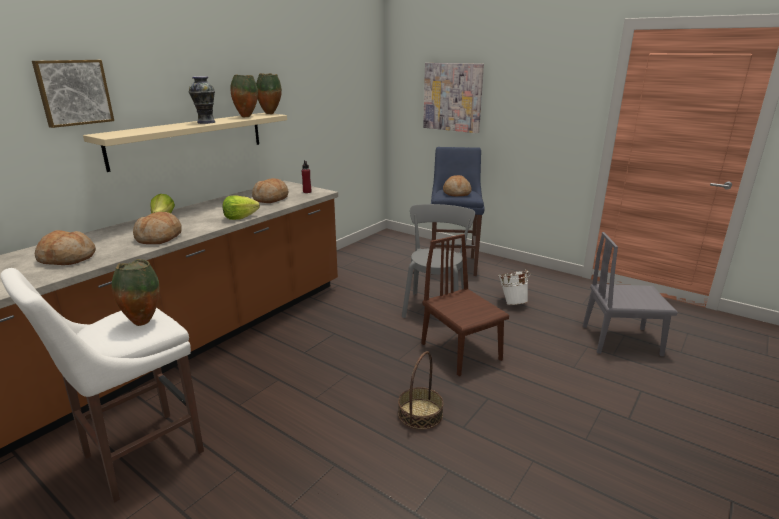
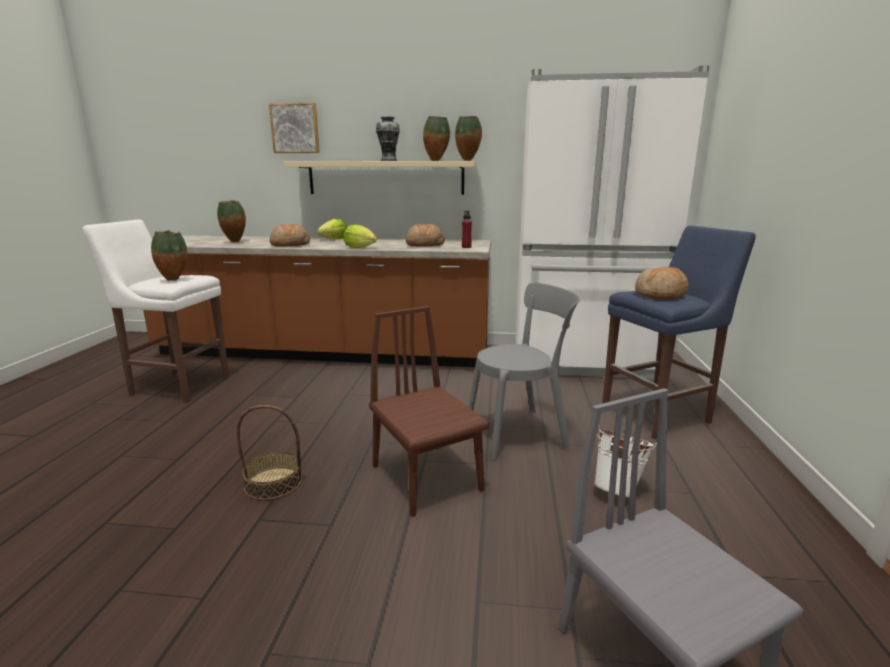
camera: 60 degrees right, 5 degrees down
(68, 258) = (235, 242): bread -> vase
(368, 255) = (584, 363): none -> white fridge
(452, 97) = (760, 149): picture -> none
(461, 351) = (426, 477): brown chair -> brown chair turned 60 degrees counterclockwise

